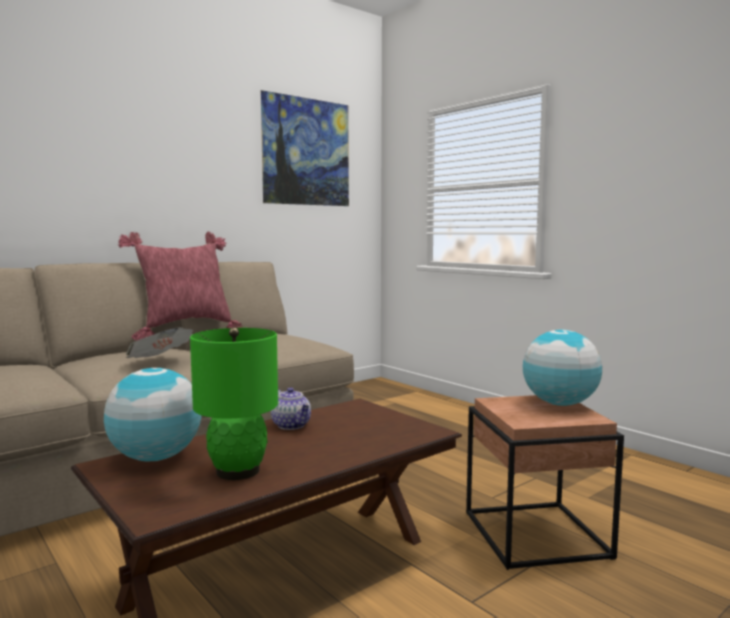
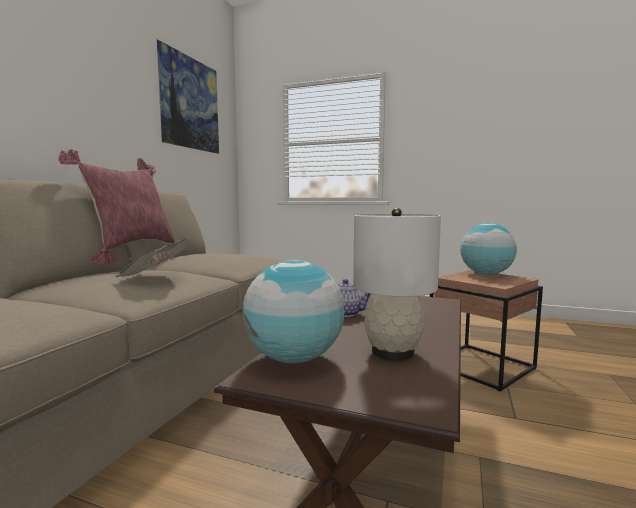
camera: 30 degrees left, 0 degrees up
(237, 471) = (393, 352): green table lamp -> white table lamp

